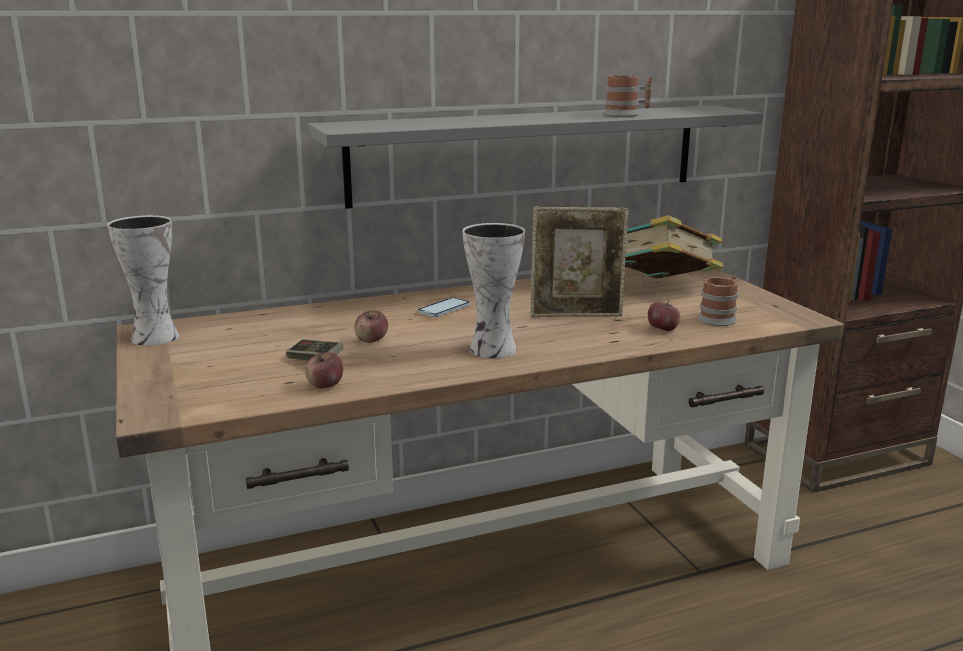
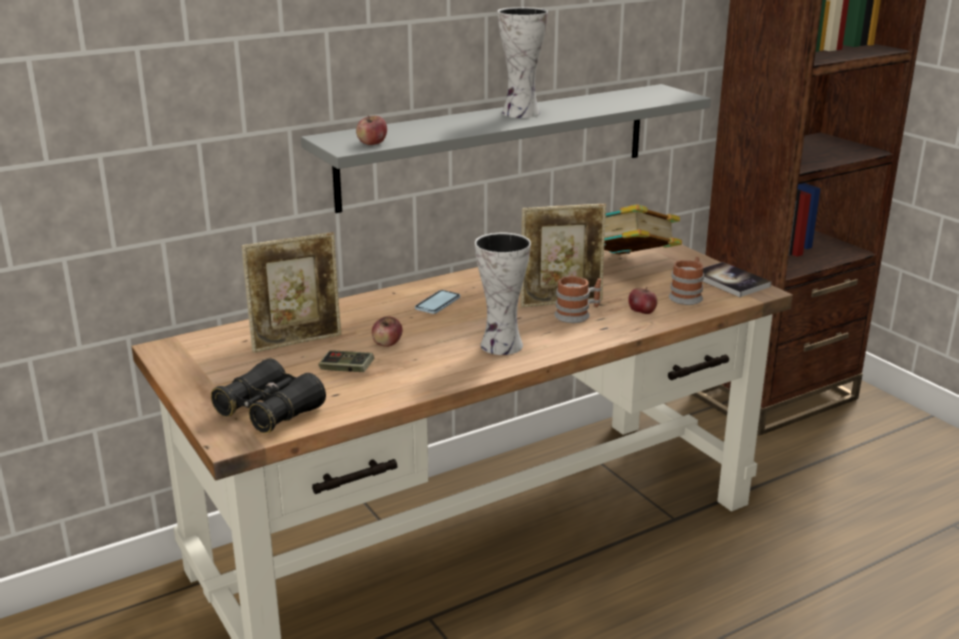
camera: 10 degrees left, 5 degrees up
(153, 337) = (177, 356): vase -> vase (519, 113)
(210, 392) = (270, 411): none -> black binoculars
(280, 332) = (297, 341): none -> picture frame
(325, 385) = (370, 395): apple -> apple (372, 143)
(627, 114) = (591, 107): mug -> mug (577, 315)
(773, 308) = (730, 281): none -> book

